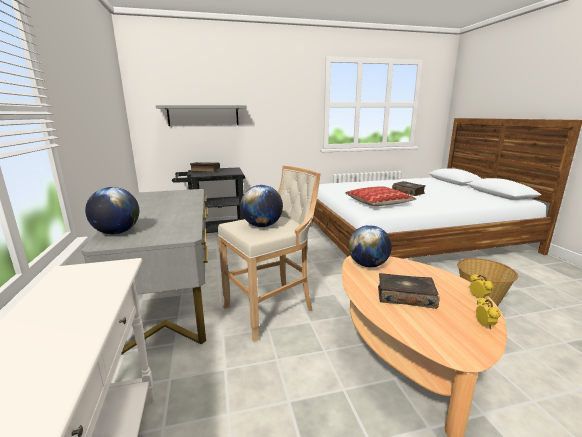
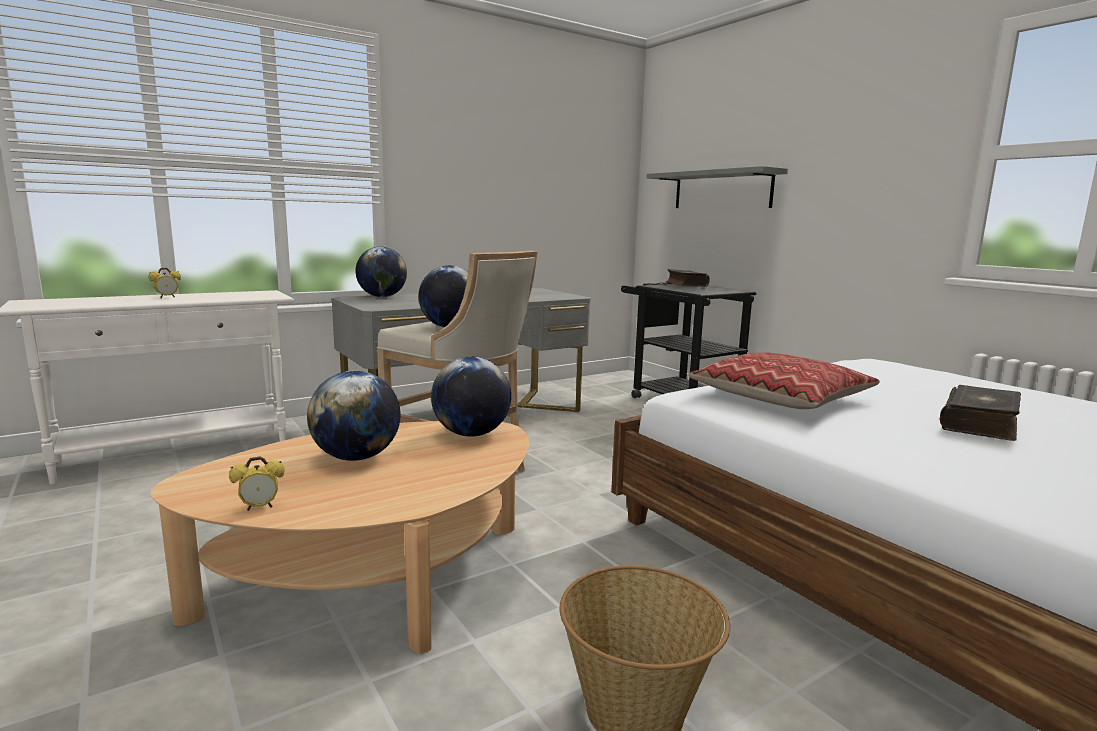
camera: 70 degrees right, 5 degrees down
(405, 297) = (356, 457): book -> globe
(478, 298) = (360, 512): alarm clock -> alarm clock (167, 297)

